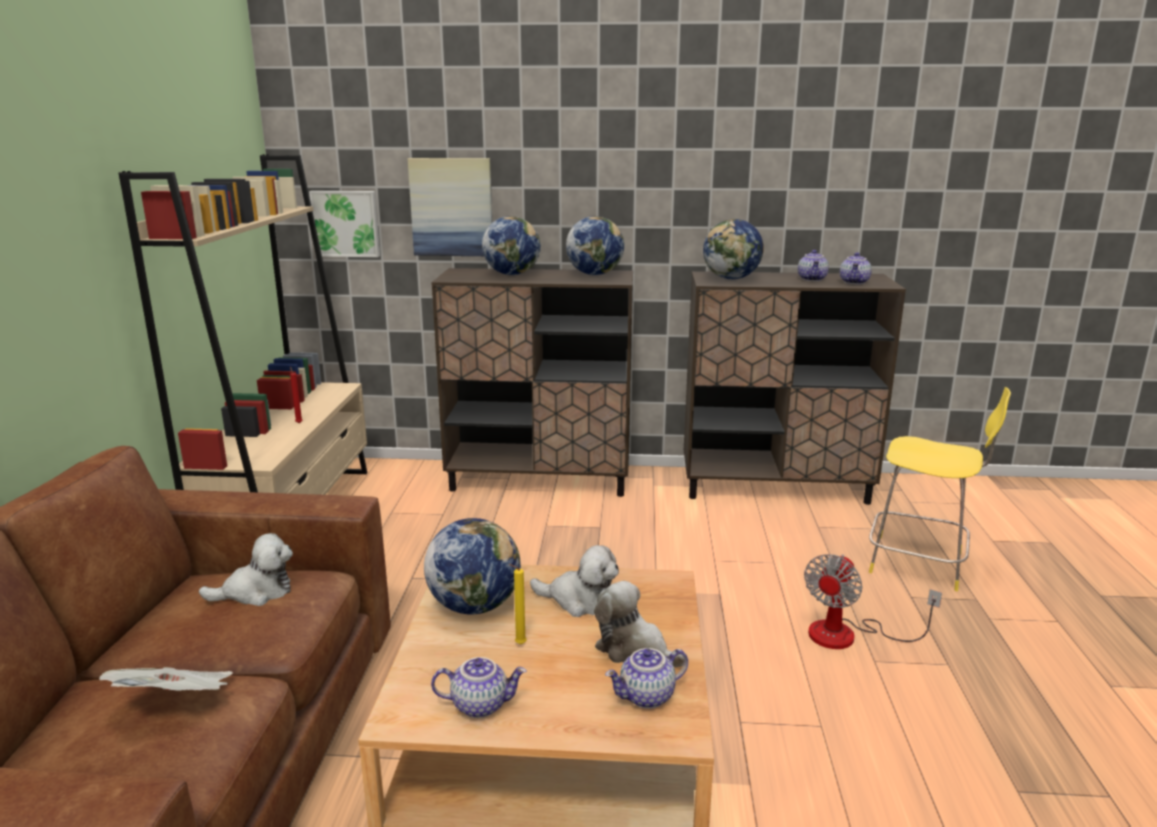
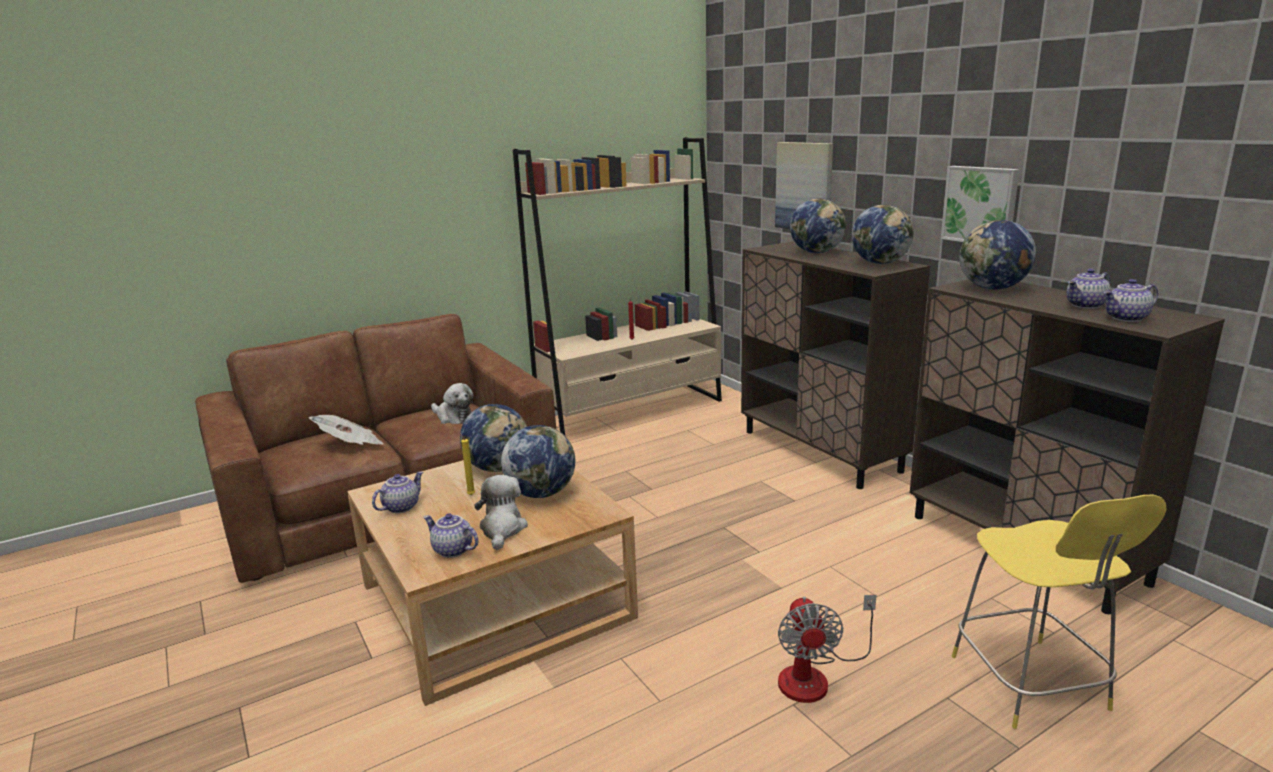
camera: 55 degrees right, 0 degrees up
(346, 223) = (742, 195): picture -> picture (981, 205)
(480, 704) = (401, 507): teapot -> teapot turned 105 degrees counterclockwise
(579, 600) = (541, 493): plush toy -> globe
(848, 635) = (815, 676): fan -> fan turned 90 degrees counterclockwise

